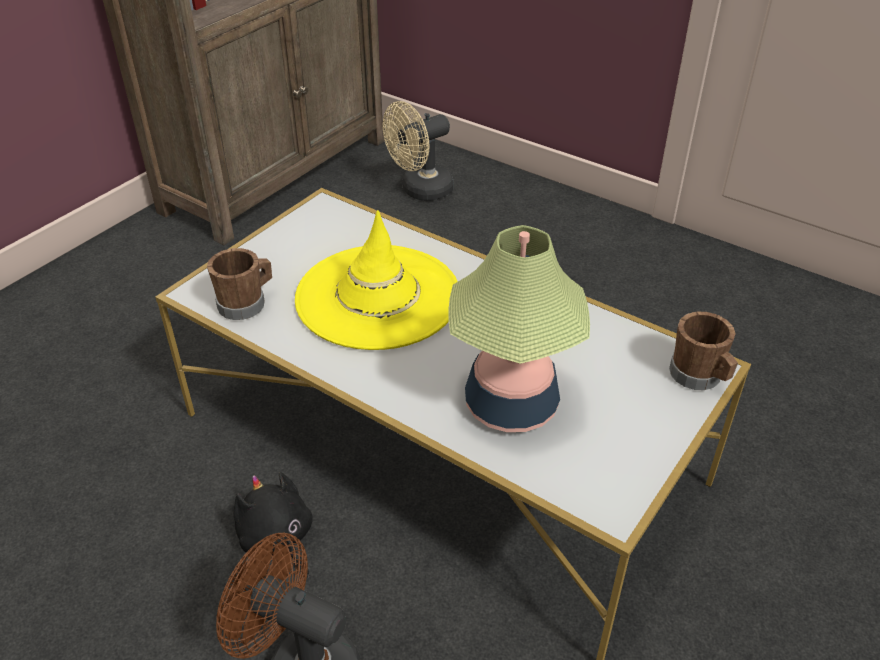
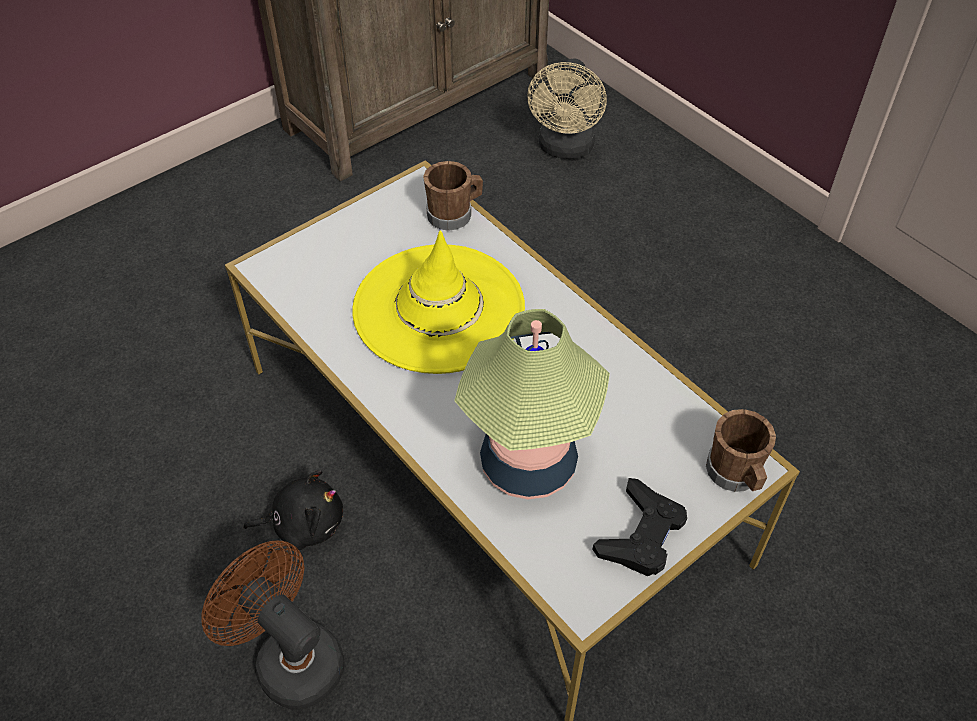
camera: 15 degrees right, 10 degrees up
(246, 303) = (308, 290): brown mug -> brown mug (454, 214)
(277, 540) = (304, 524): black plush toy -> black plush toy turned 105 degrees clockwise
(420, 191) = (565, 149): beige fan -> beige fan turned 60 degrees counterclockwise
(639, 441) = (641, 534): none -> black game controller

